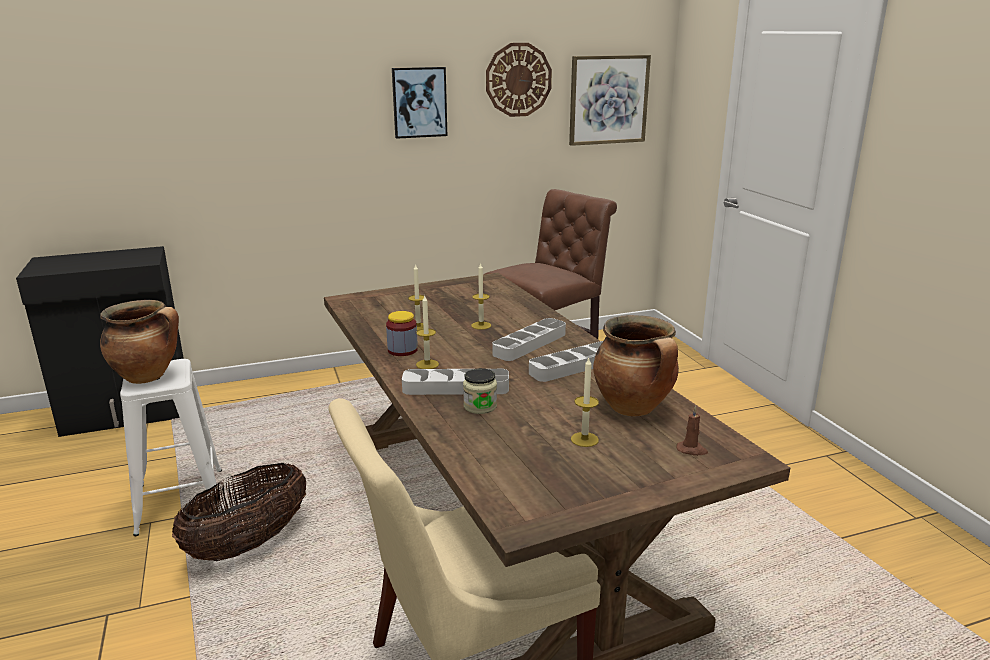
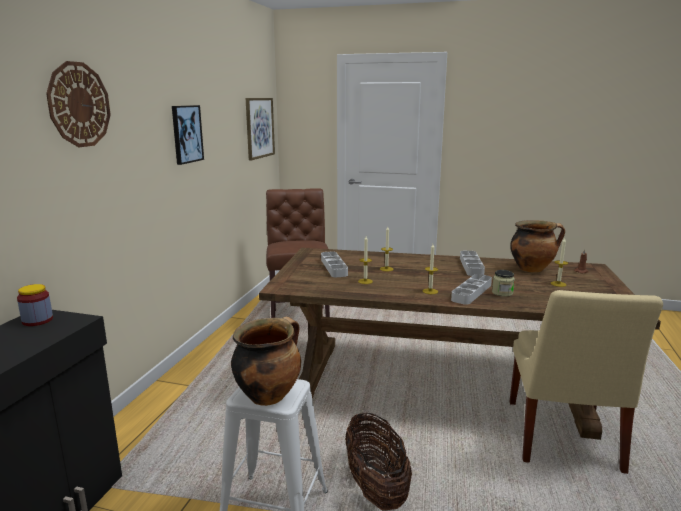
camera: 55 degrees left, 5 degrees down
(402, 350) = (399, 292): jar -> jar (37, 320)
(518, 80) = (227, 115): wall clock -> wall clock (79, 105)
(530, 344) = (429, 266): grey tray -> grey tray (334, 267)

